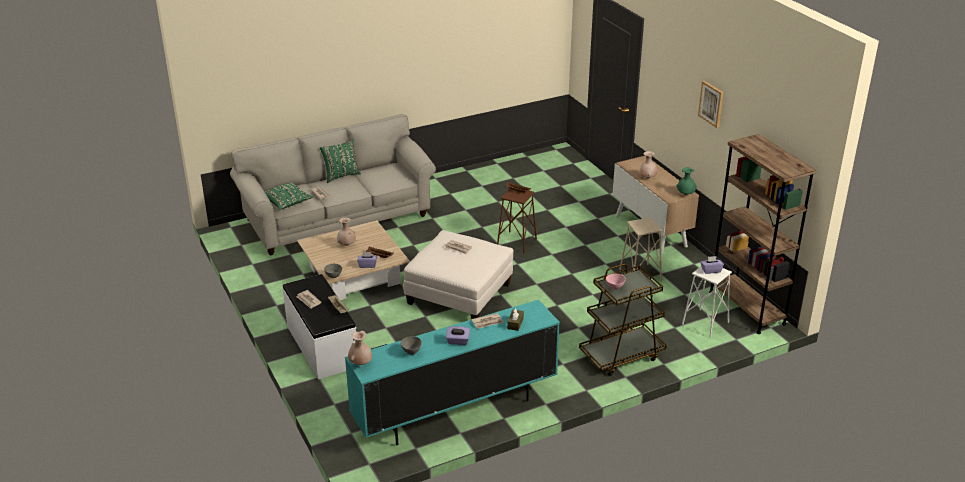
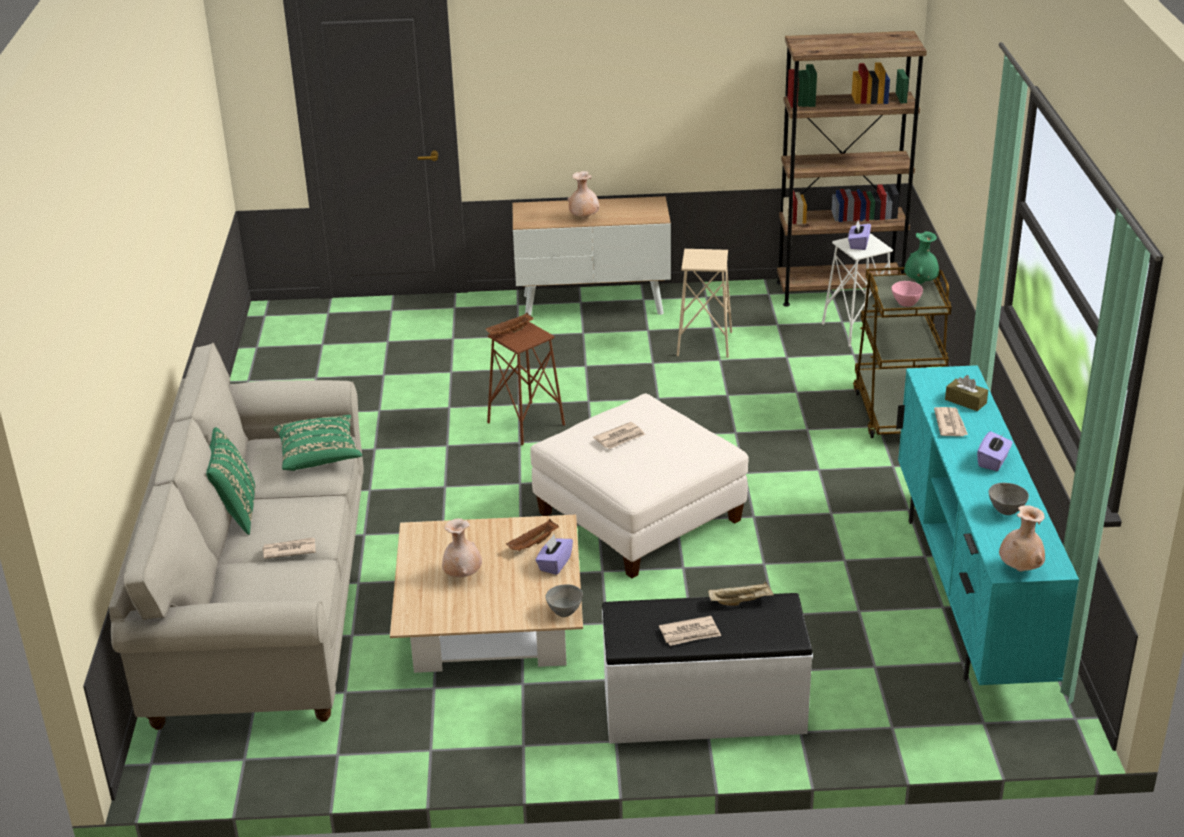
camera: 65 degrees left, 0 degrees up
(287, 203) = (288, 599): green pillow -> green pillow (319, 455)
(685, 194) = (656, 204): green vase -> green vase (920, 282)
(711, 104) = (659, 42): picture -> none

